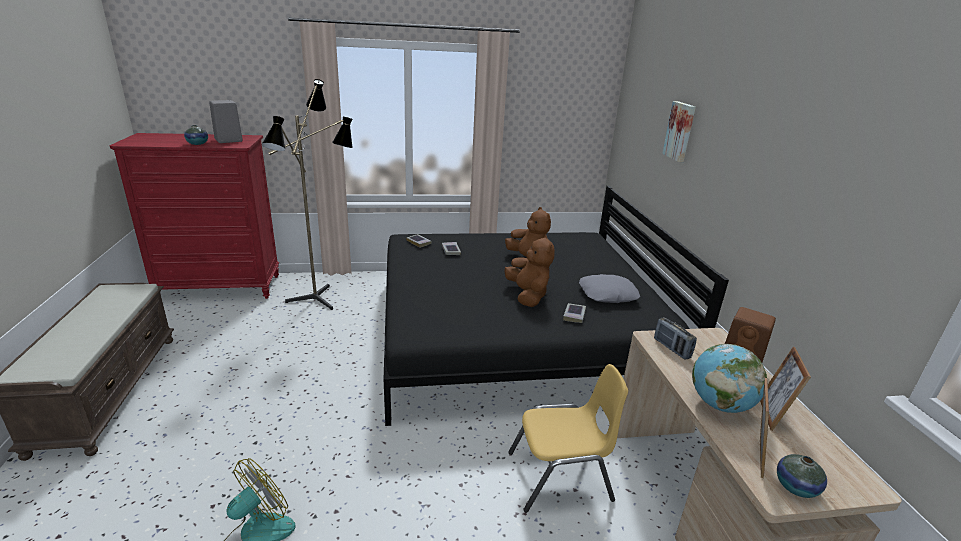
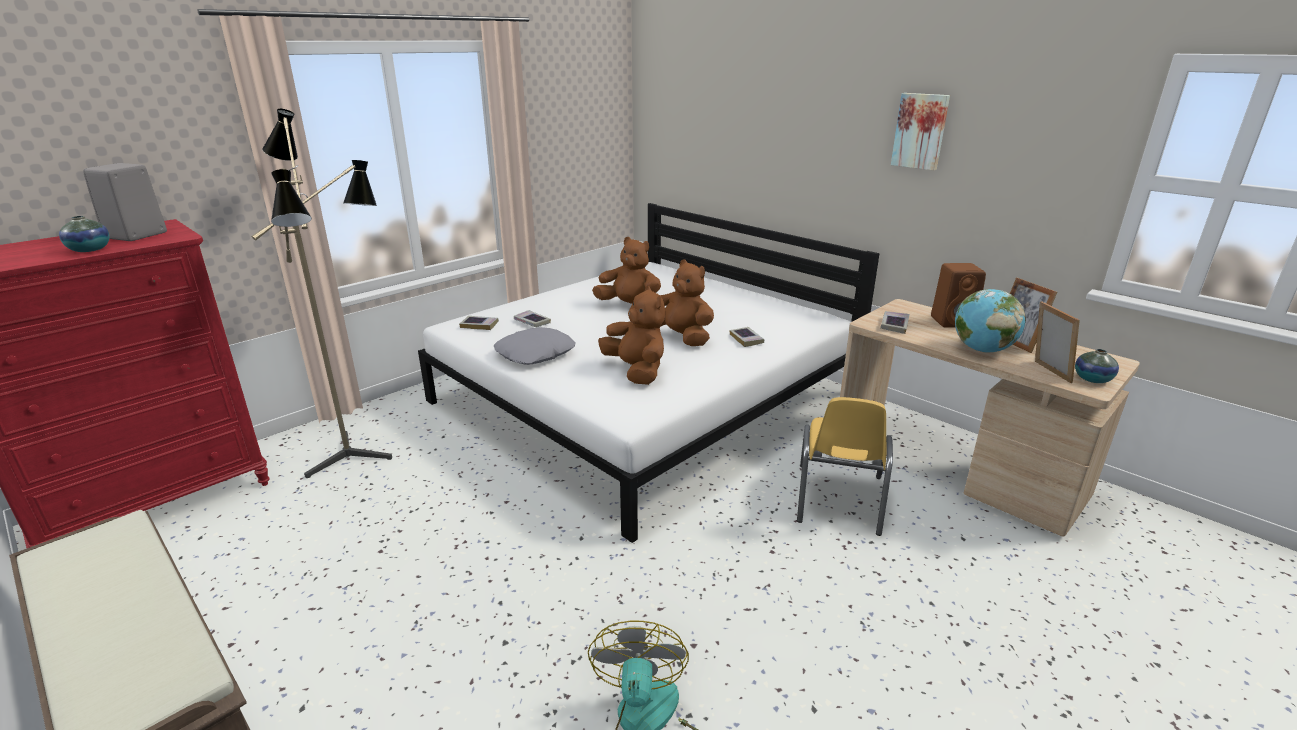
camera: 35 degrees left, 0 degrees up
(462, 307) = (636, 371): none -> brown plush toy
(516, 334) = (645, 397): black bed -> white bed
(560, 477) = (838, 499): yellow chair -> yellow chair turned 150 degrees clockwise
(608, 295) = (746, 312): grey pillow -> grey pillow (535, 354)
(671, 348) = (894, 325): radio -> book
(680, 131) = (758, 119): picture -> picture (920, 131)

